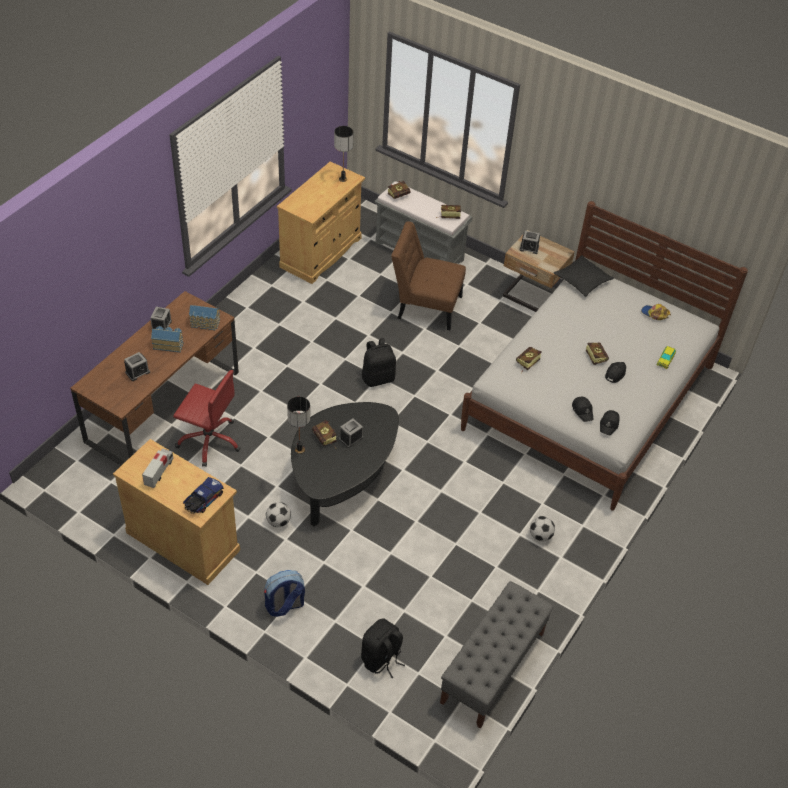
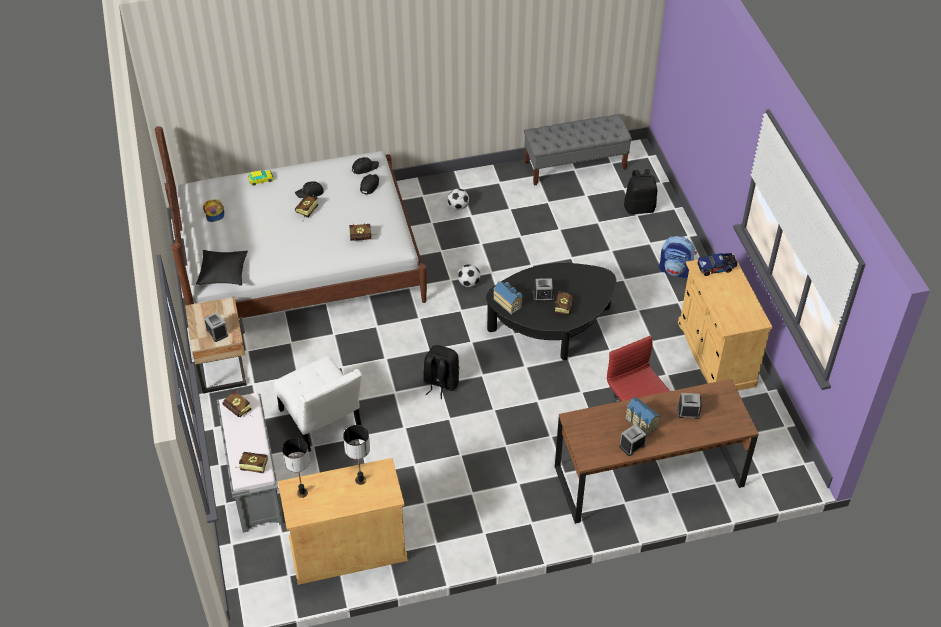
camera: 135 degrees left, 0 degrees up
(159, 472) = (735, 306): toy truck -> none
(205, 323) = (590, 423): toy house -> toy house (508, 302)
(278, 522) = (632, 324): football -> football (469, 283)
(299, 449) = (591, 311): table lamp -> table lamp (360, 480)
(425, 306) = (322, 422): brown chair -> white chair

